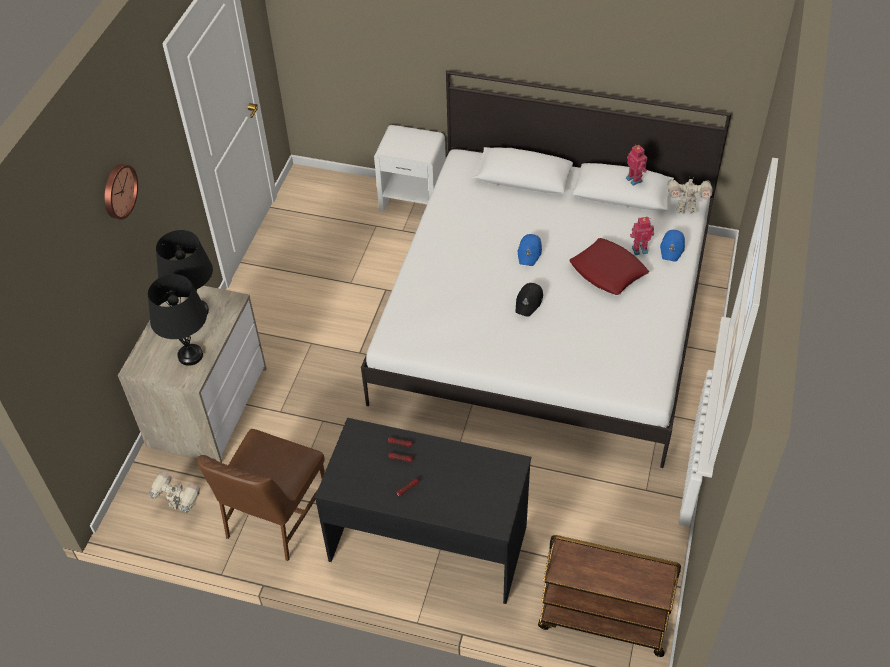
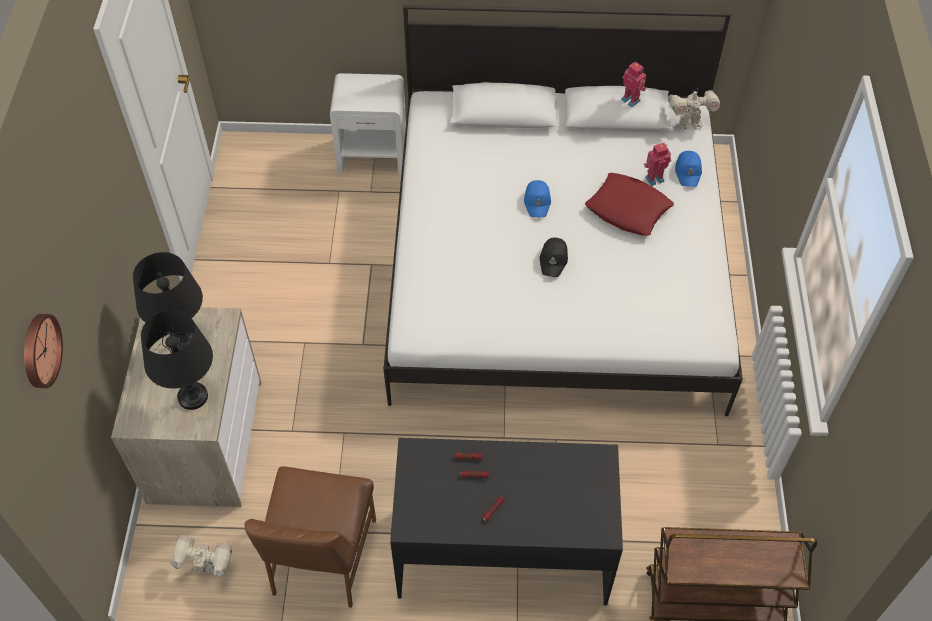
camera: 15 degrees left, 5 degrees up
(118, 191) = (79, 222): wall clock -> wall clock (39, 350)

